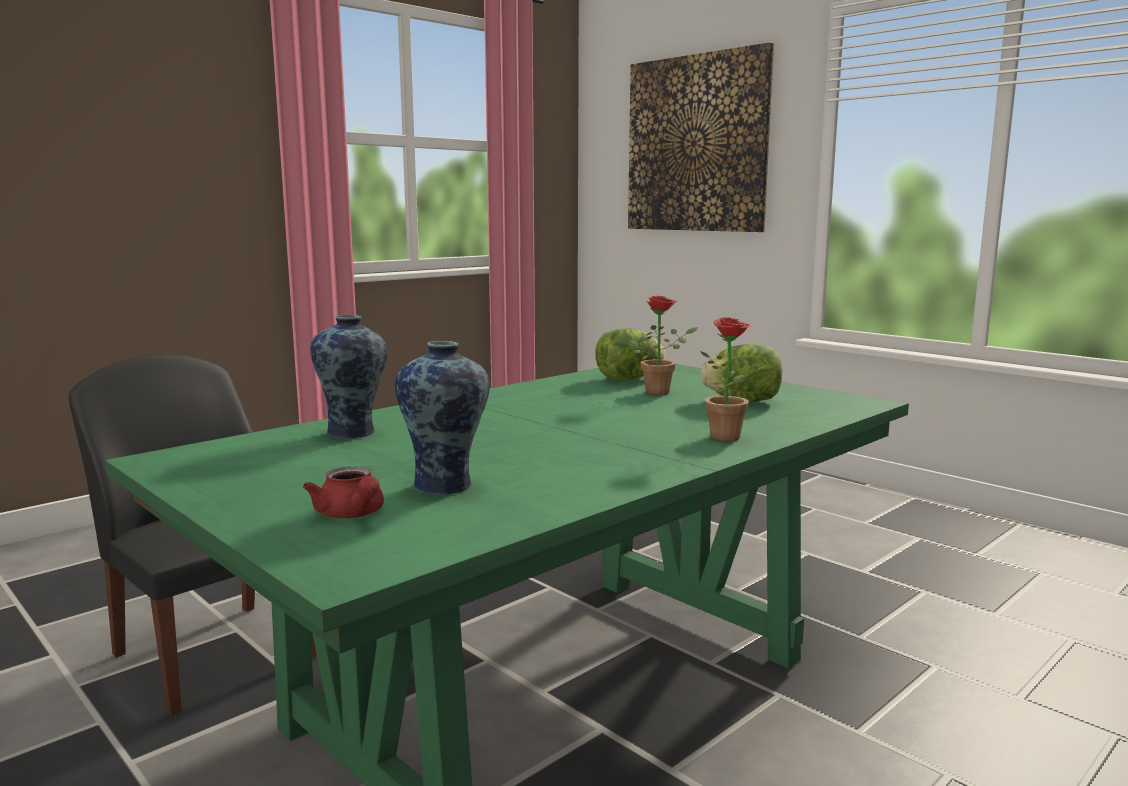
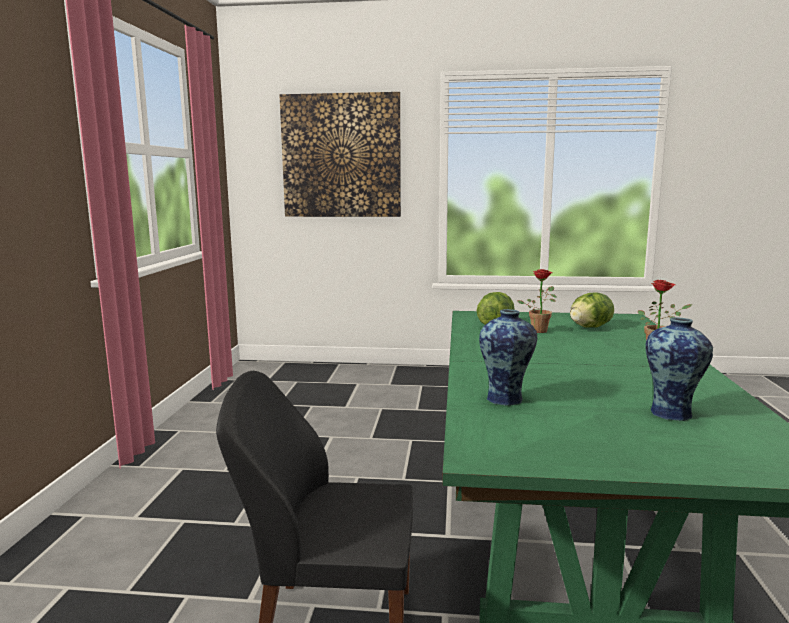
camera: 40 degrees left, 0 degrees up
(352, 515) = (705, 444): red teapot -> none

